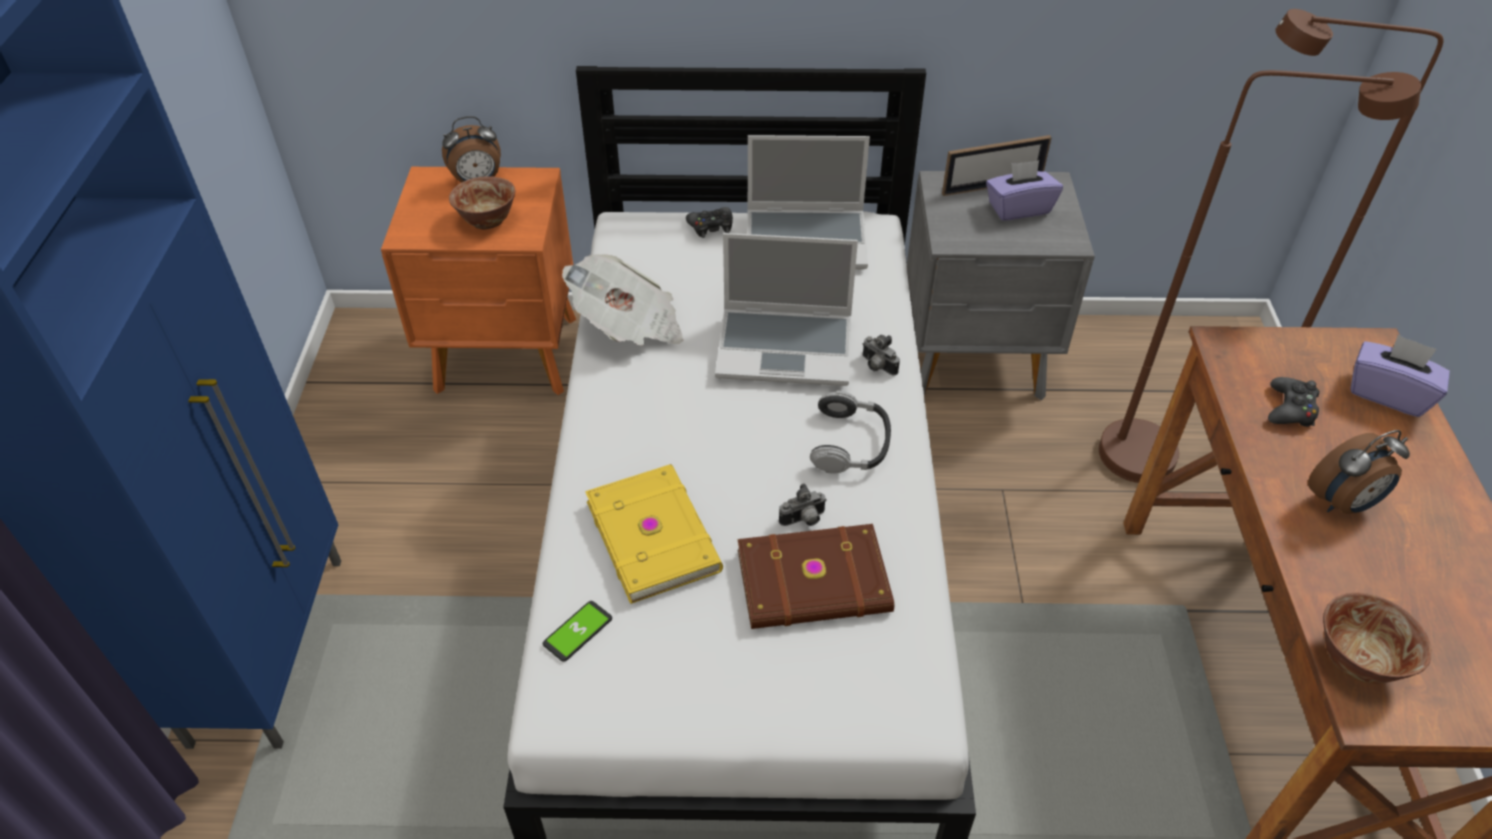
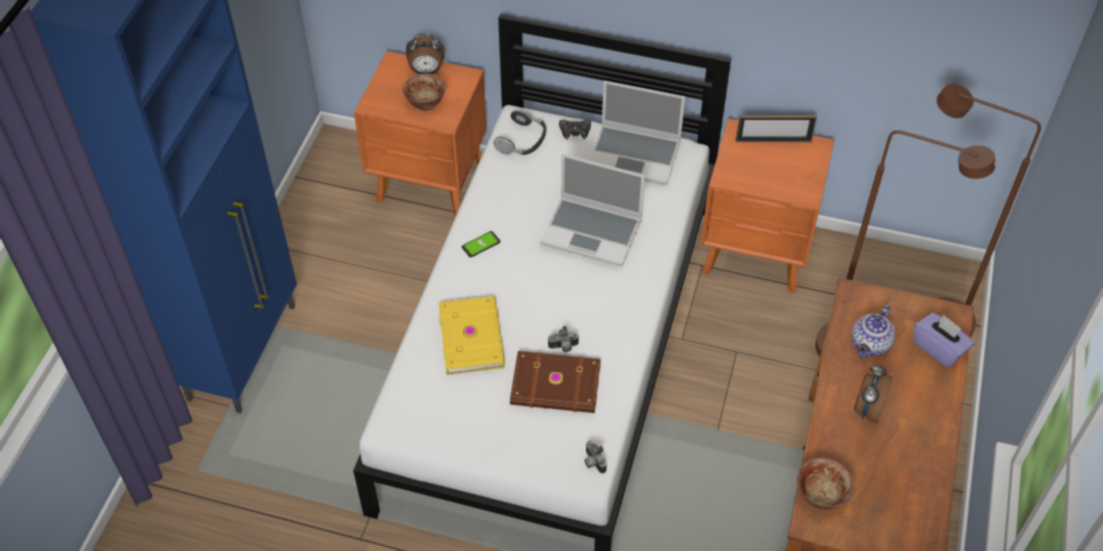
camera: 15 degrees right, 5 degrees up
(578, 631) = (413, 384): phone -> phone (481, 245)
(629, 326) = (498, 195): newspaper -> none
(851, 443) = (610, 305): headphones -> headphones (522, 140)
(877, 367) = (646, 257): camera -> camera (592, 462)
(975, 361) = (757, 254): grey nightstand -> orange nightstand
(1018, 208) = (784, 162): purple tissue box -> none
(1290, 409) = (870, 345): black game controller -> teapot
(1342, 503) = (867, 409): alarm clock -> alarm clock turned 120 degrees clockwise

